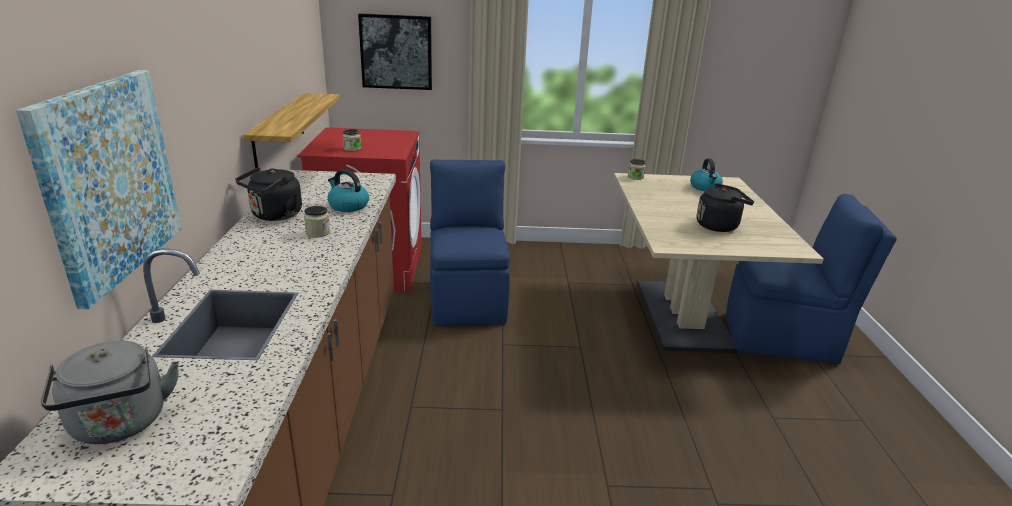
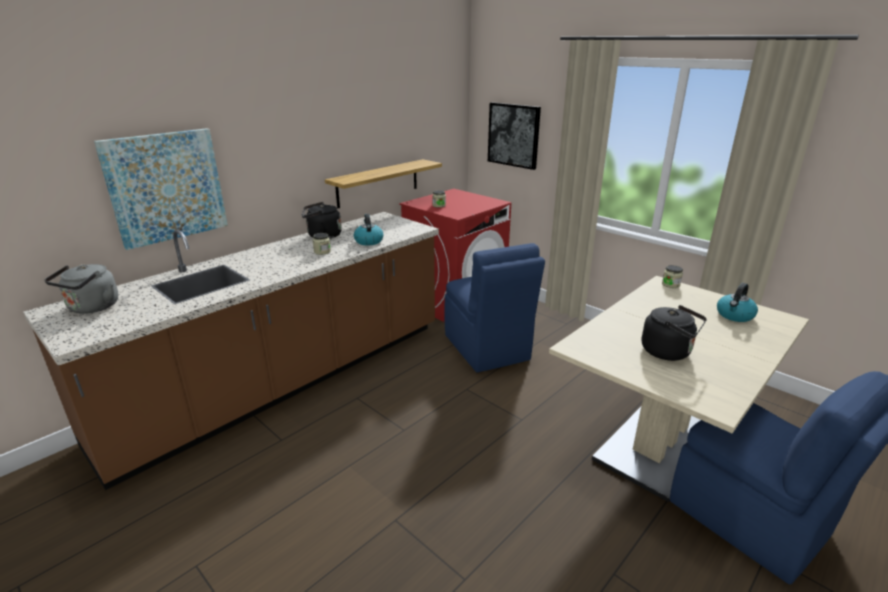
camera: 45 degrees right, 0 degrees up
(468, 300) = (487, 348): blue chair -> blue chair turned 120 degrees clockwise

